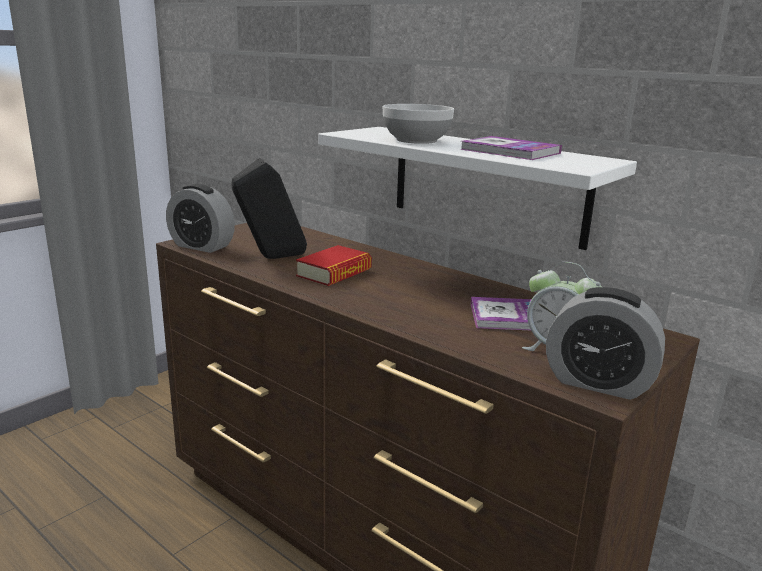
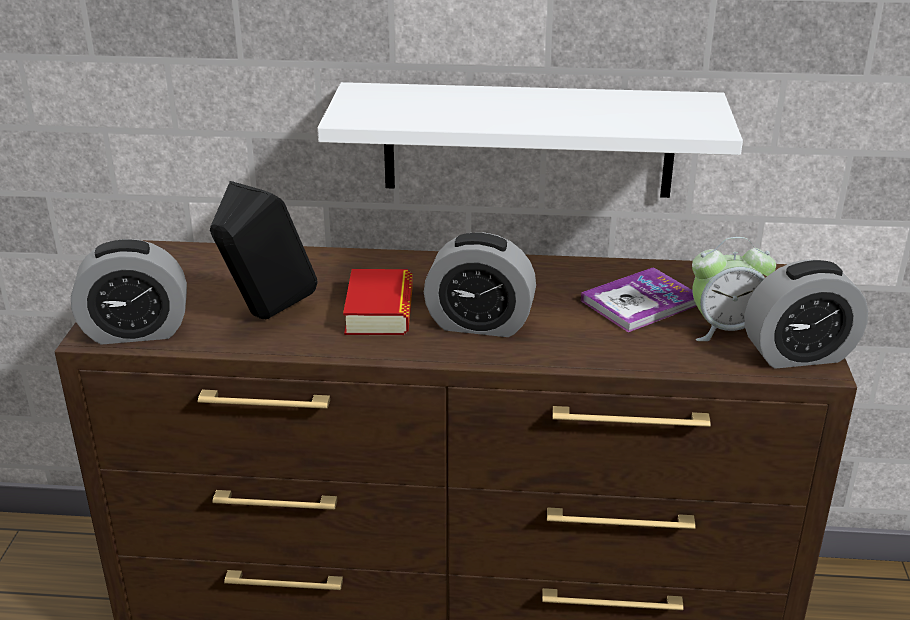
camera: 35 degrees left, 10 degrees up
(382, 294) = (479, 324): none -> alarm clock
(417, 140) = (464, 112): bowl -> none
(510, 151) = (595, 109): book -> none

